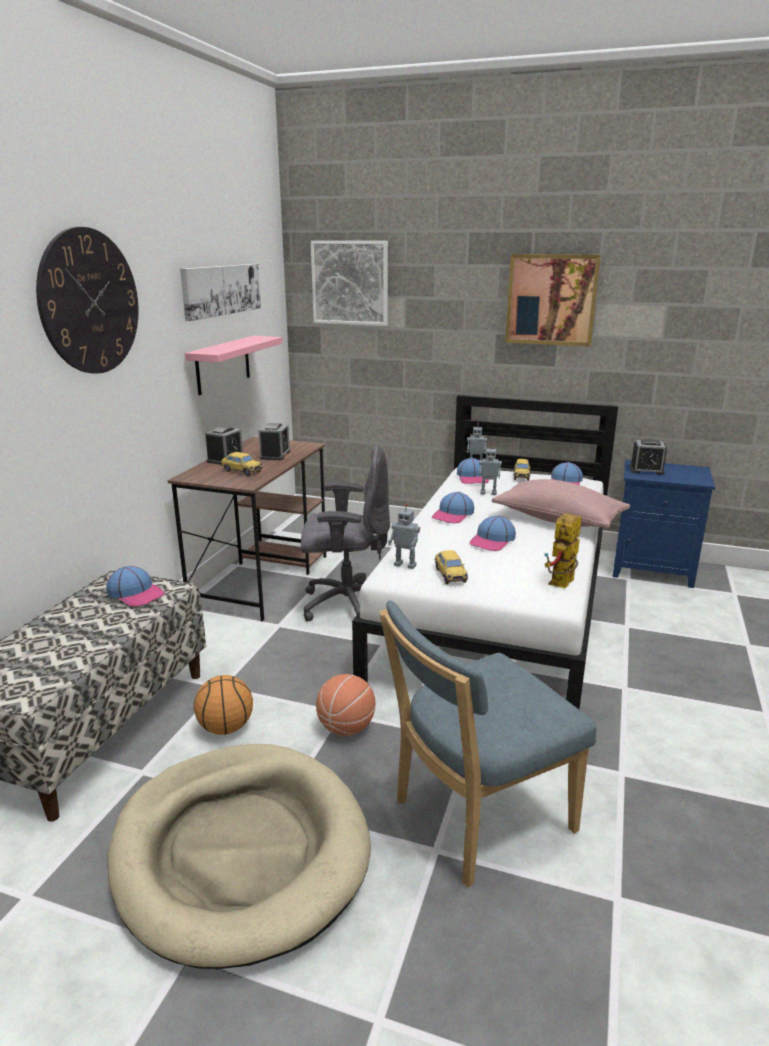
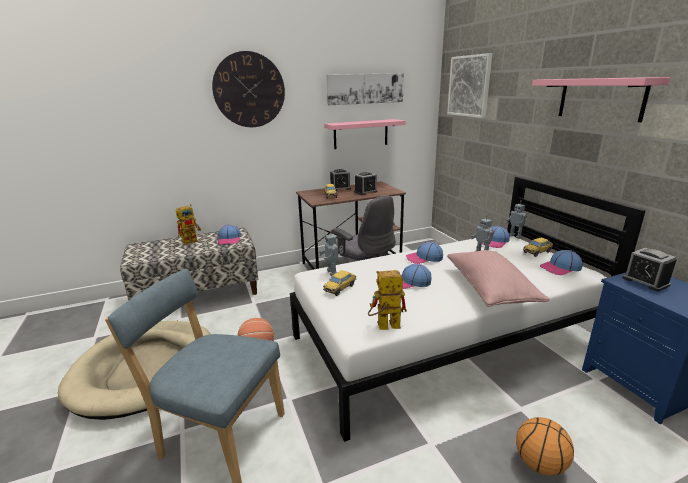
camera: 50 degrees right, 0 degrees up
(66, 622) = (192, 240): none -> toy robot
(225, 727) = (225, 320): basketball -> basketball (539, 463)
(551, 300) = (600, 98): picture -> pink shelf

